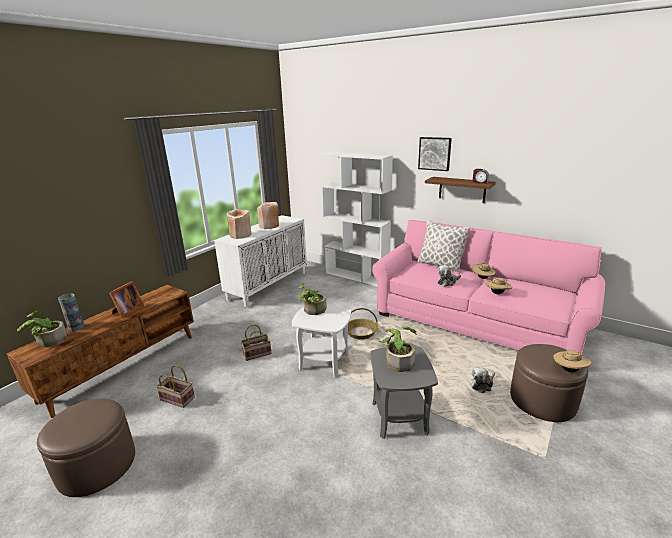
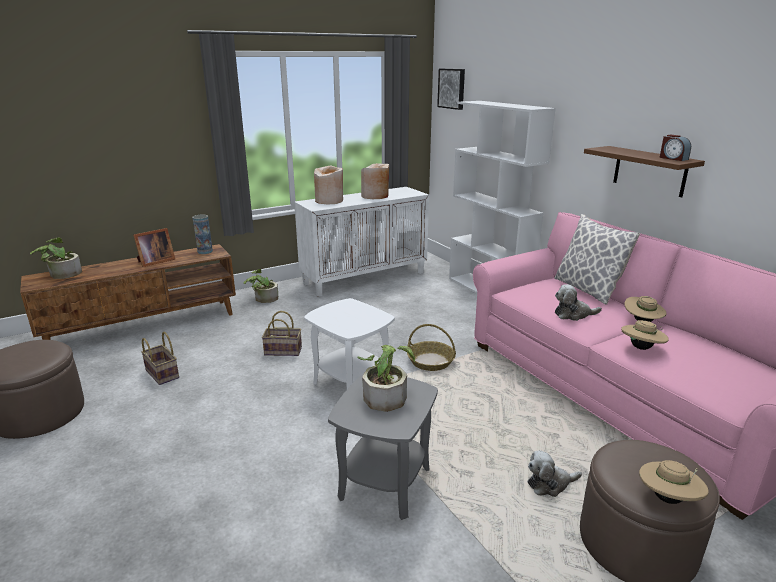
camera: 25 degrees right, 0 degrees up
(76, 327) = (97, 266): vase -> vase (205, 251)
(312, 310) = (344, 307): potted plant -> potted plant (263, 298)
(435, 153) = (615, 107): picture -> picture (452, 88)

